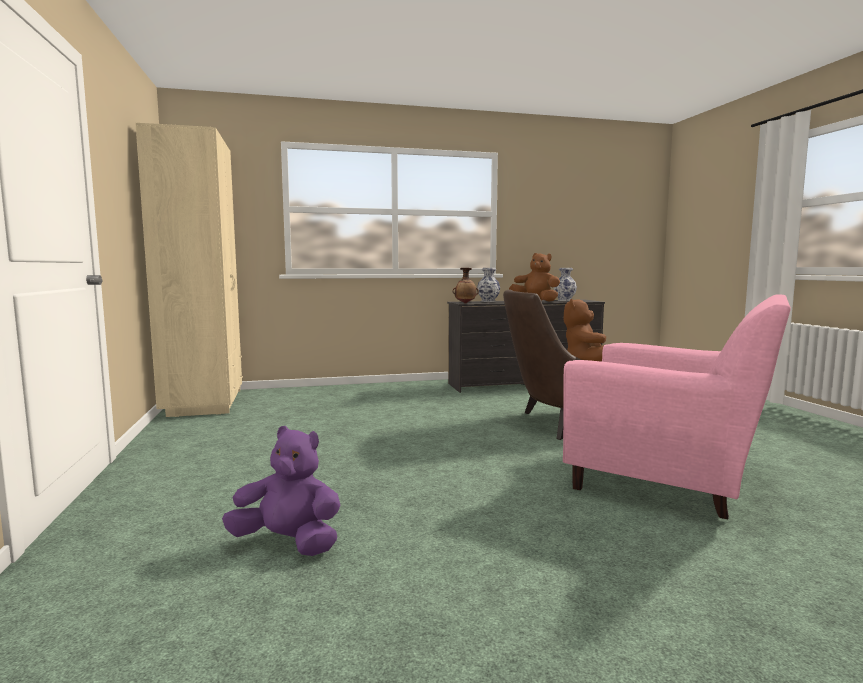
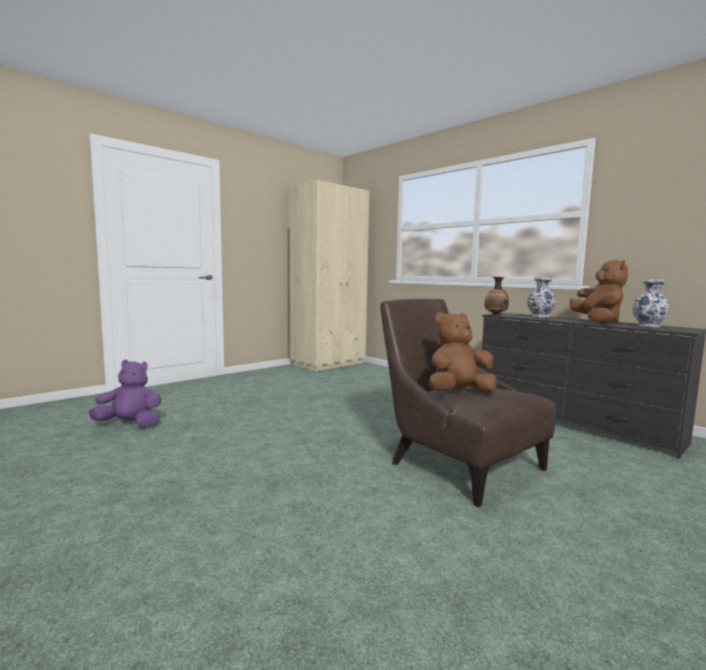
camera: 60 degrees right, 0 degrees up
(288, 543) = (130, 424): purple plush toy -> purple plush toy turned 75 degrees counterclockwise
(667, 481) = (315, 531): pink armchair -> none

